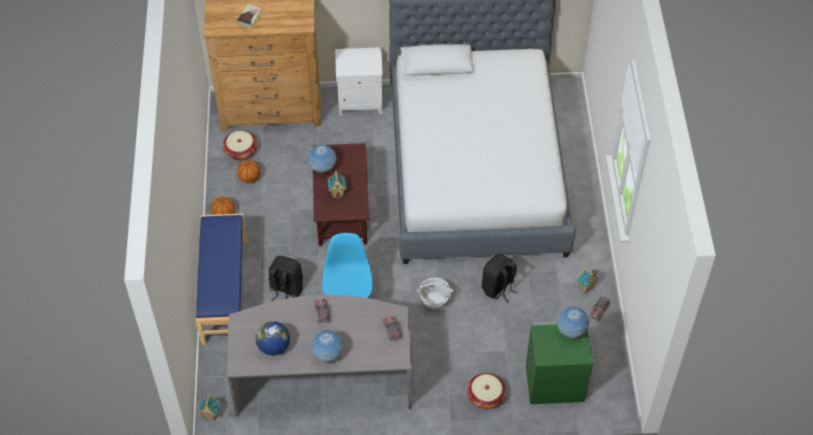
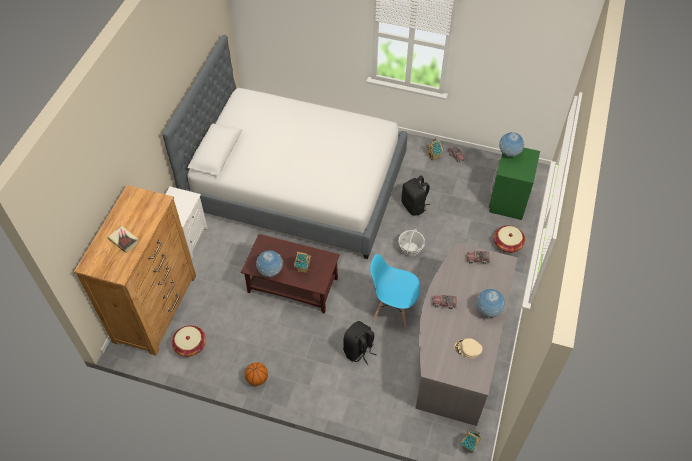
camera: 70 degrees left, 0 degrees up
(224, 291) = (341, 401): blue bench -> none
(249, 178) = (225, 347): basketball -> none
(274, 347) = (468, 349): globe -> beige cap

